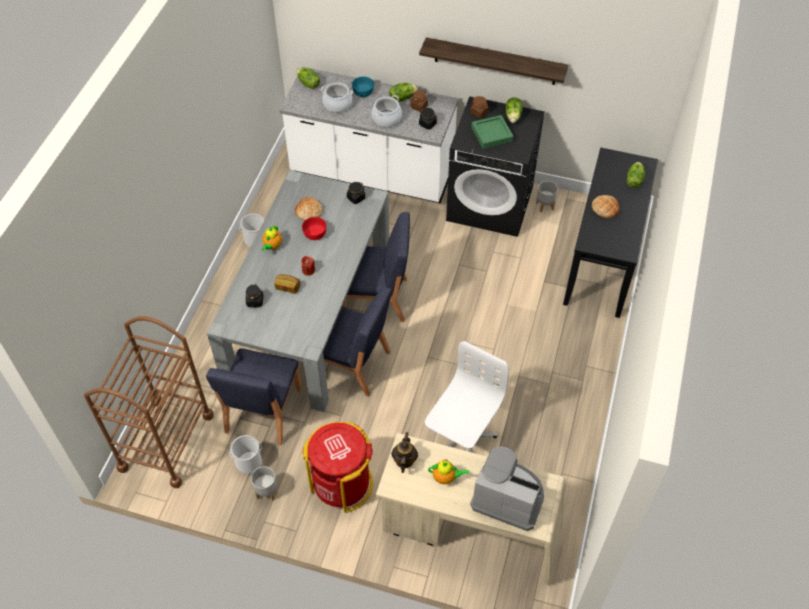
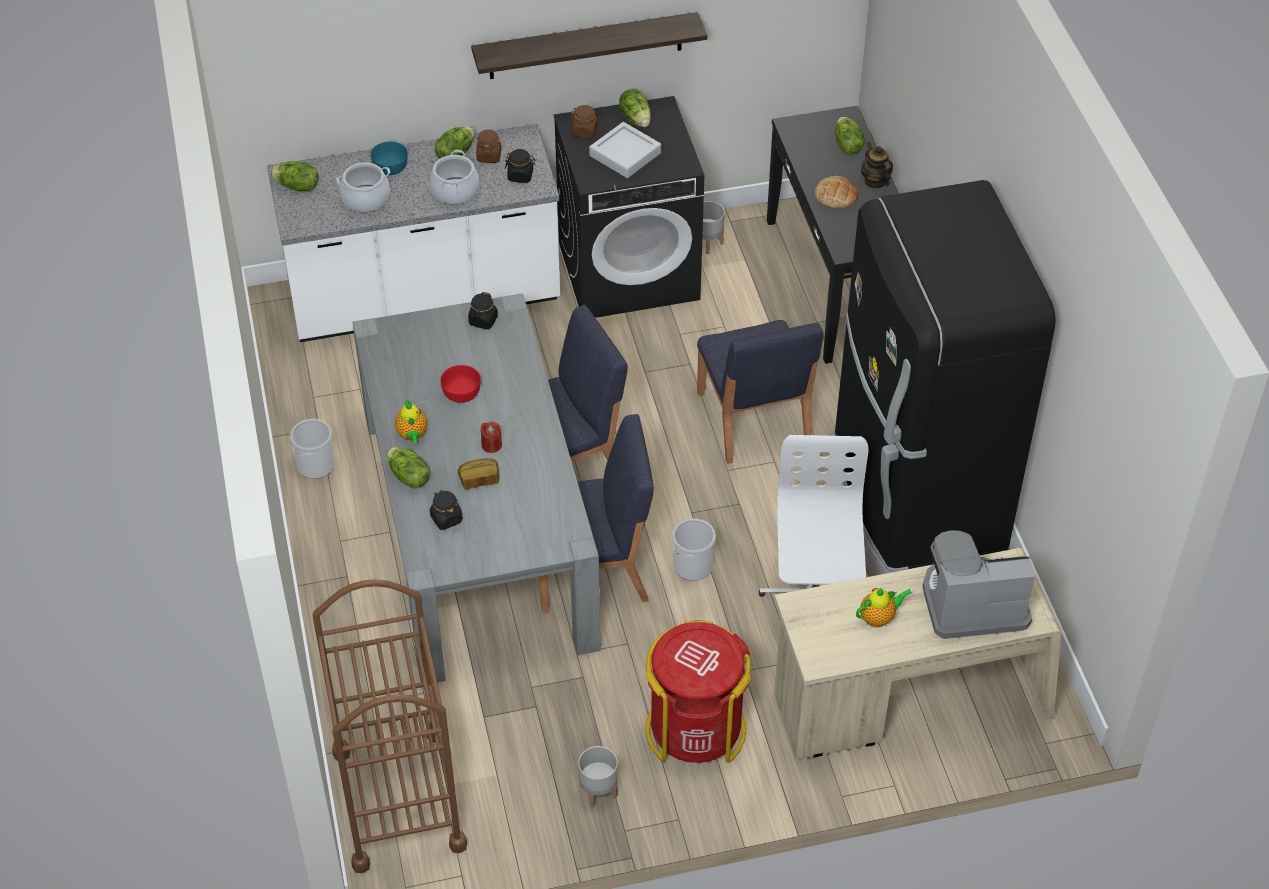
camera: 30 degrees left, 5 degrees down
(248, 462) = (543, 767): bucket -> bucket (692, 566)
(253, 269) = (408, 477): none -> lettuce
(262, 411) = (510, 691): blue chair -> blue chair (753, 420)
(308, 211) = (428, 366): bread -> none
(404, 460) = (811, 623): teapot -> teapot (875, 181)
(491, 134) = (625, 154): green tray -> grey tray
(556, 410) = (912, 501): none -> black fridge

